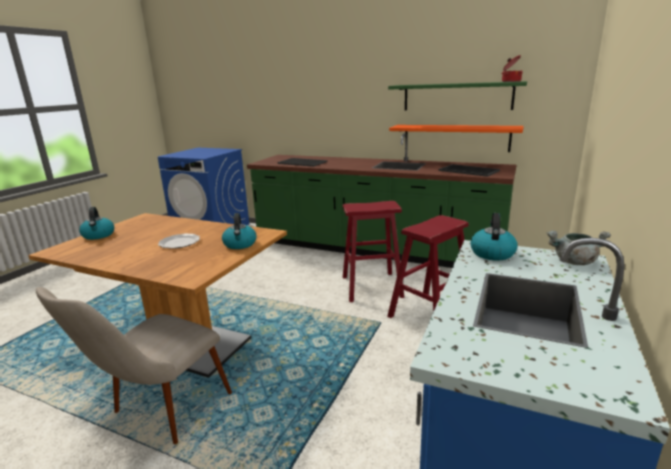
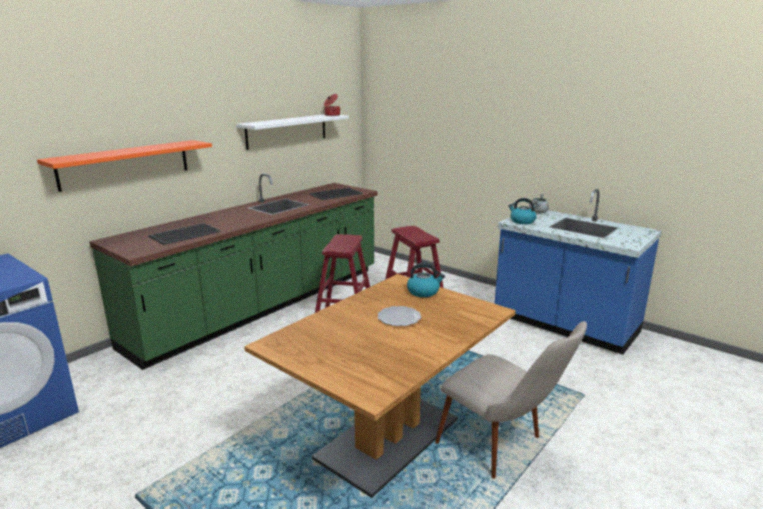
camera: 75 degrees left, 0 degrees up
(98, 235) = (329, 369): kettle -> none
(456, 137) = (290, 169): orange shelf -> orange shelf (125, 164)
(457, 96) = (287, 131): green shelf -> white shelf

